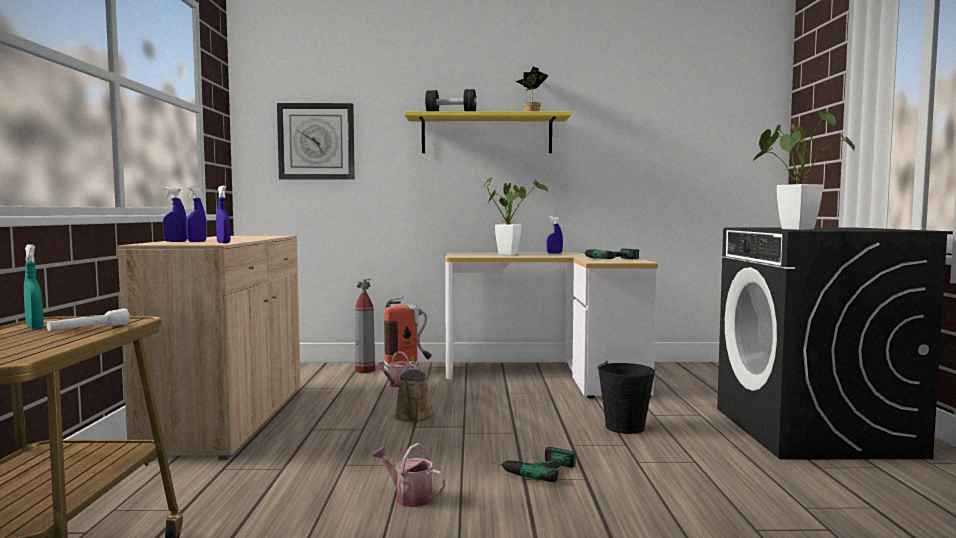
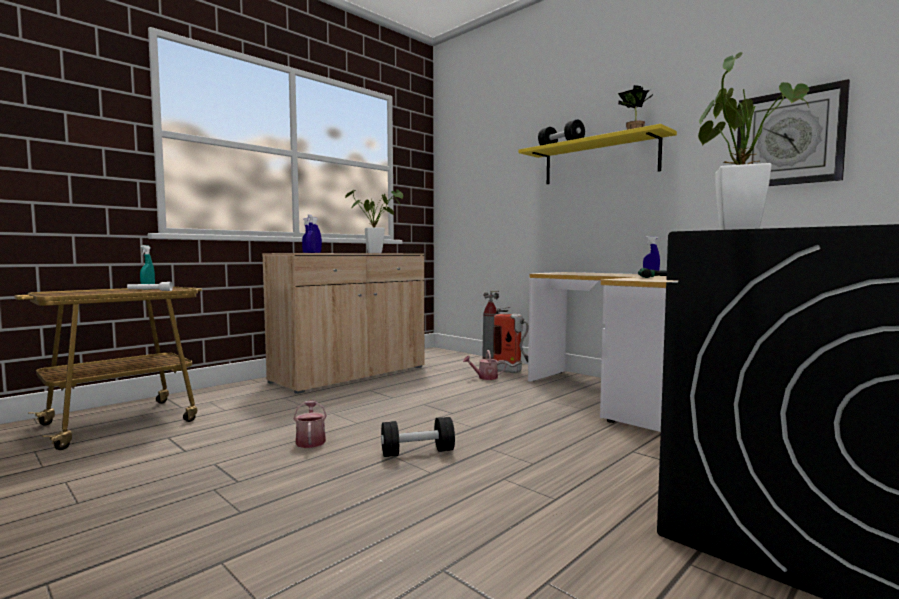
camera: 45 degrees right, 0 degrees up
(316, 141) = (478, 183): wall clock -> wall clock (789, 138)
(413, 417) = (439, 399): brown watering can -> none
(510, 254) = (600, 273): potted plant -> potted plant (378, 253)
(532, 468) = (417, 452): power drill -> black dumbbell
(625, 427) = (573, 451): black bucket -> none

